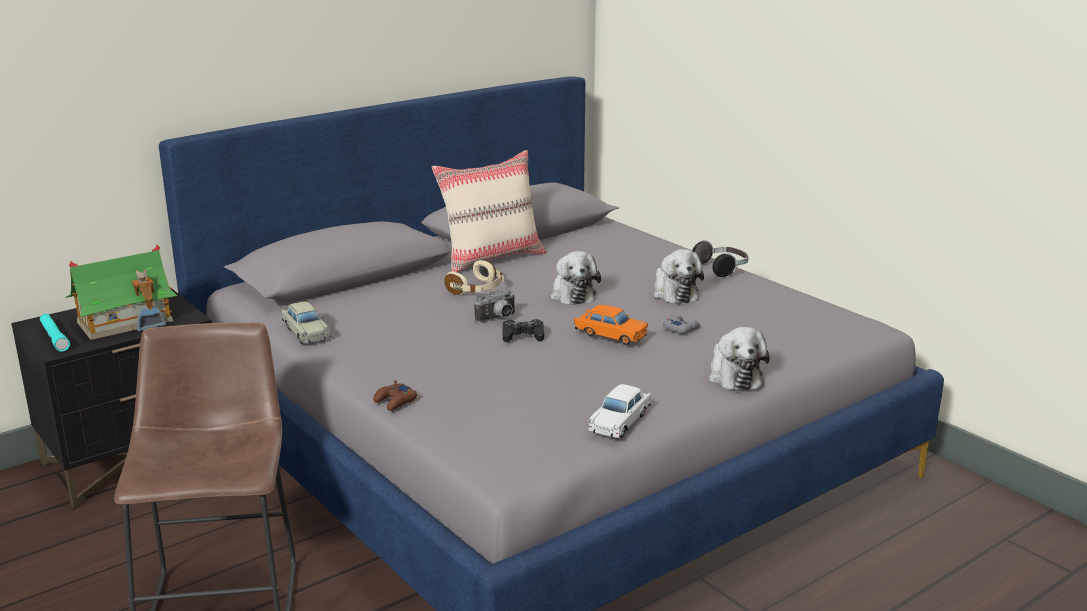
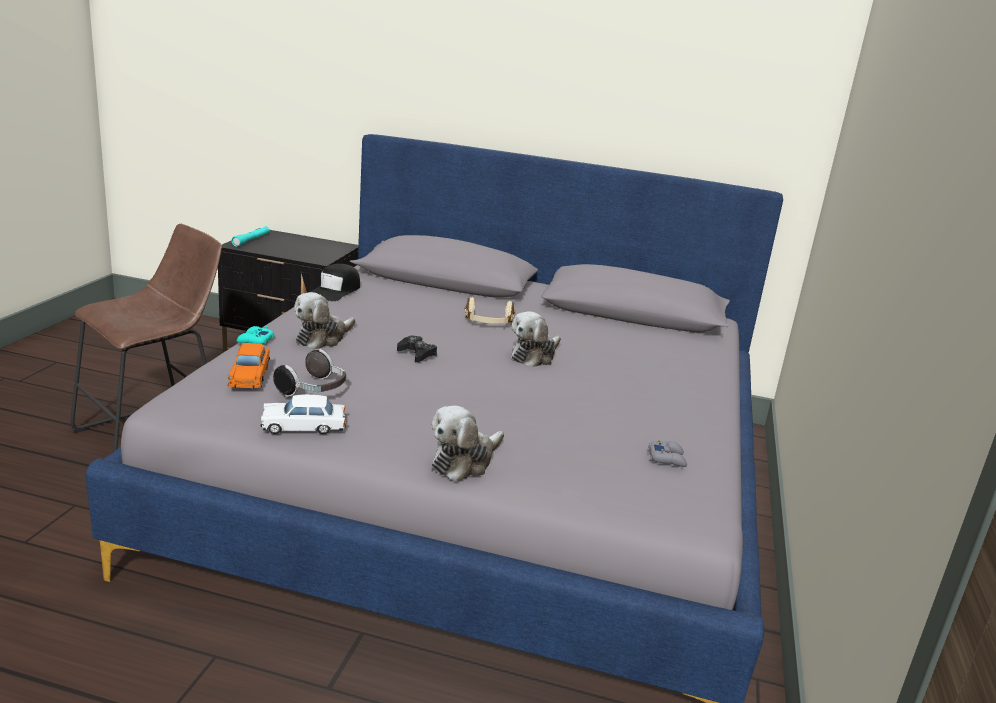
camera: 50 degrees right, 0 degrees up
(126, 321) = (295, 248): toy house -> none
(306, 332) = (336, 291): beige toy car -> black cap
(395, 401) = (255, 340): brown game controller -> turquoise game controller
(492, 258) = (558, 314): beige pillow -> none
(498, 319) = (439, 340): camera -> none
(610, 334) = (469, 386): orange toy car -> orange toy car (250, 376)
(674, 293) = (607, 396): plush toy -> plush toy (323, 338)
(680, 329) = (534, 415): grey game controller -> grey game controller (667, 458)
(722, 269) = (706, 407): headphones -> headphones (314, 390)

